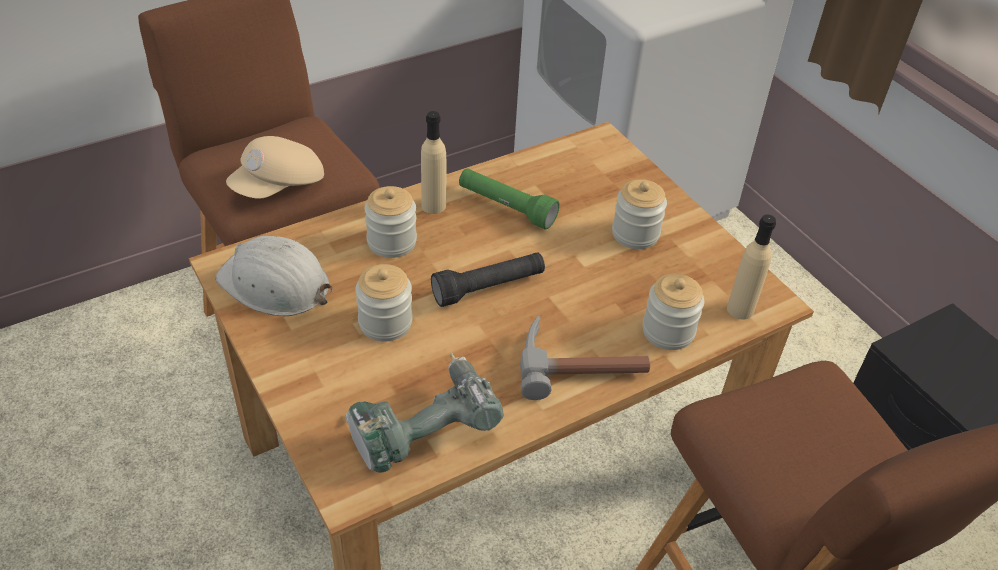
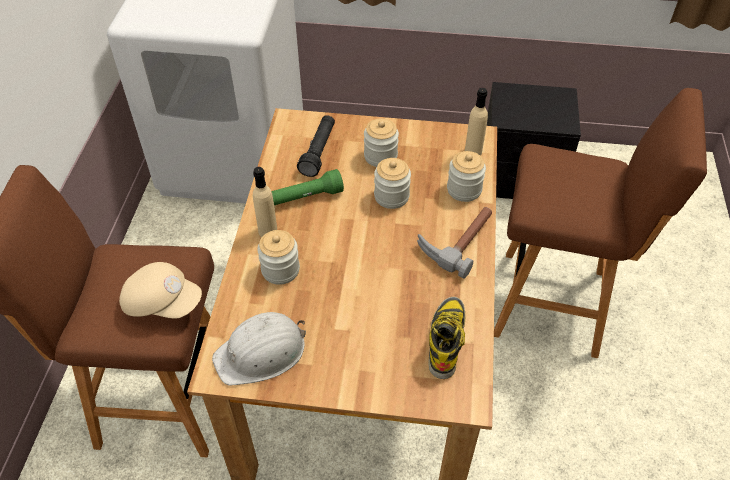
camera: 50 degrees left, 5 degrees up
(279, 186) = (163, 302): beige cap -> beige cap turned 60 degrees counterclockwise
(385, 322) = (348, 311): jar -> jar (391, 196)
(421, 426) = (446, 339): power drill -> boot
(488, 288) = (364, 245): black flashlight -> black flashlight (318, 151)

